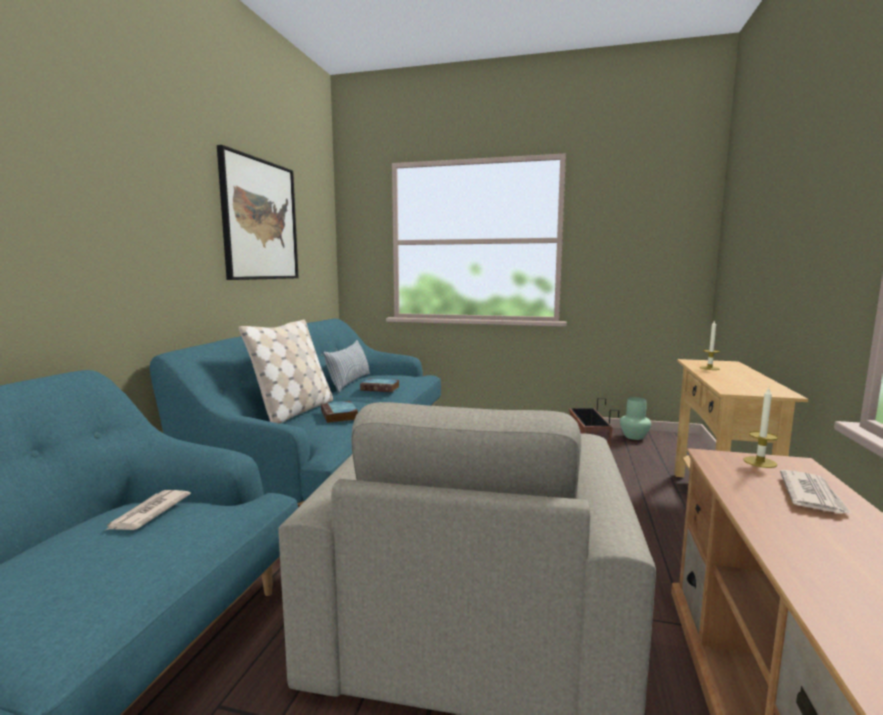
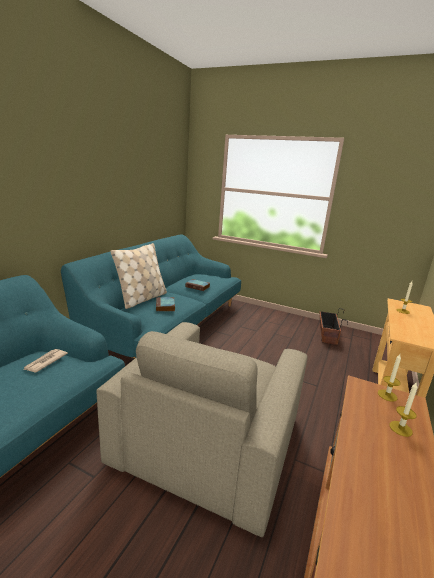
camera: 10 degrees right, 10 degrees up
(260, 220) = (133, 177): picture -> none
(349, 382) = (182, 278): pillow -> none
(634, 436) = (359, 336): green vase -> none
(812, 495) = (400, 428): newspaper -> candle

